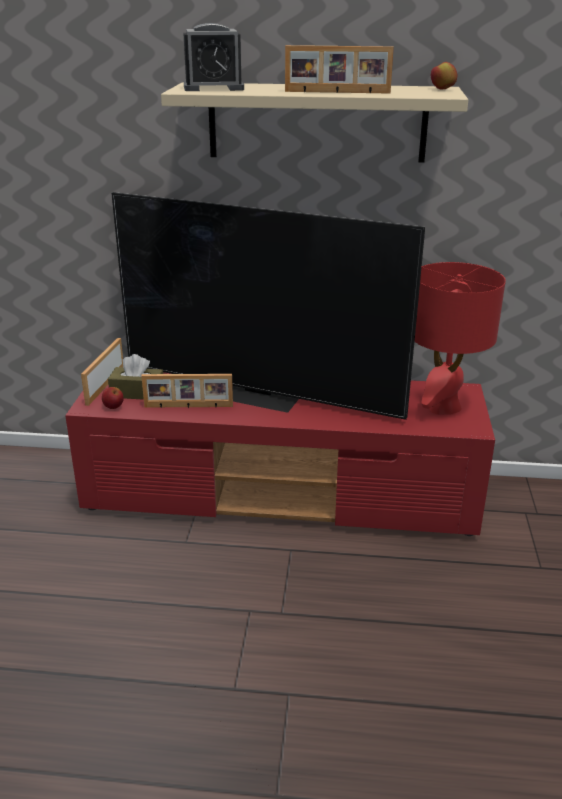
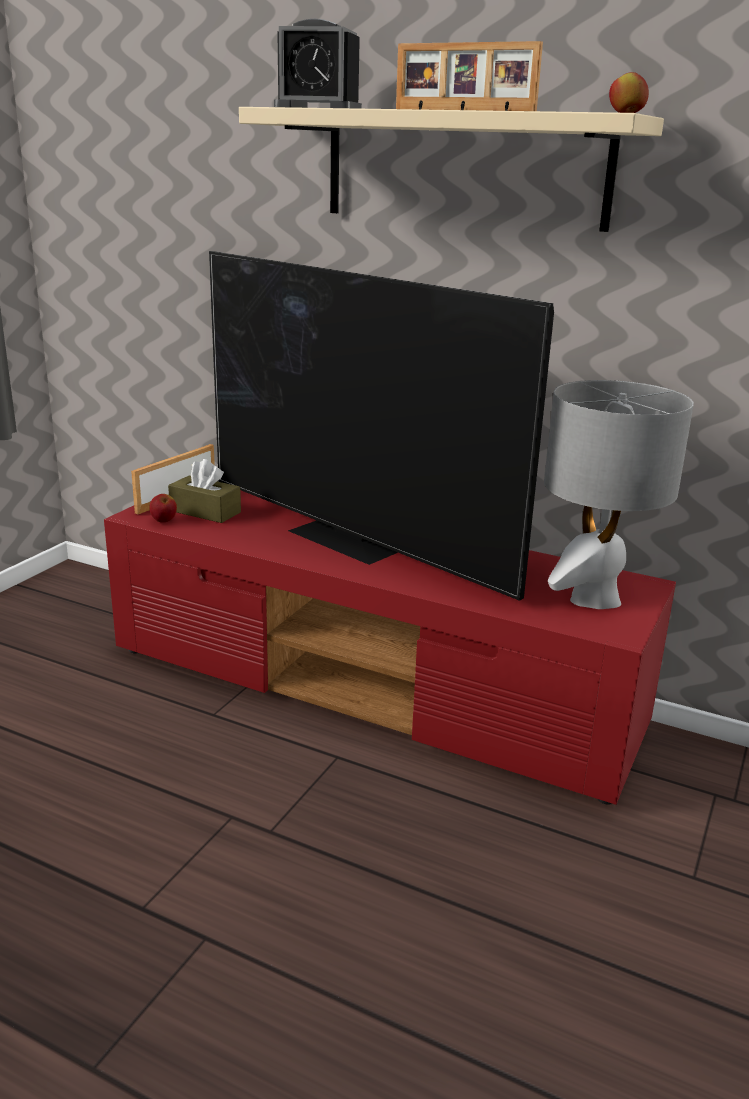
camera: 20 degrees right, 5 degrees down
(188, 407) = (251, 536): picture frame -> none
(443, 407) = (594, 598): red table lamp -> grey table lamp

